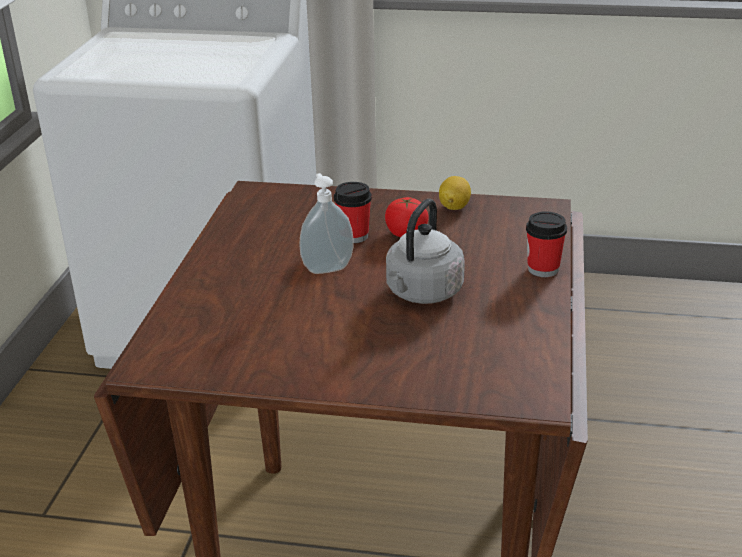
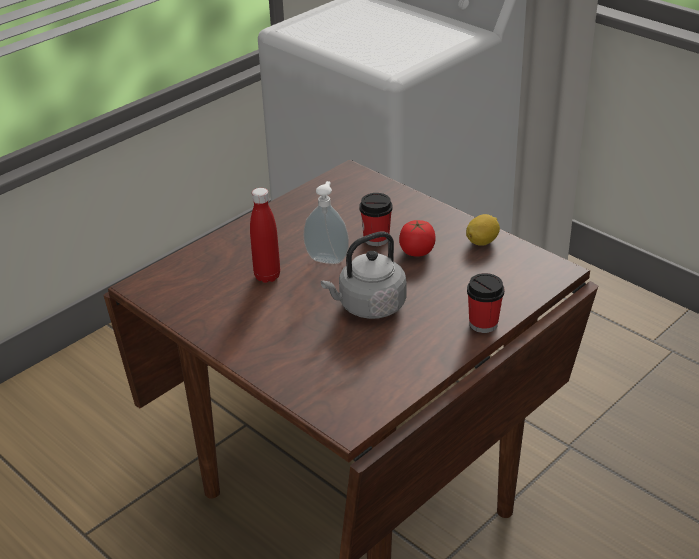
camera: 35 degrees right, 5 degrees up
(284, 304) = (267, 276): none -> red bottle

